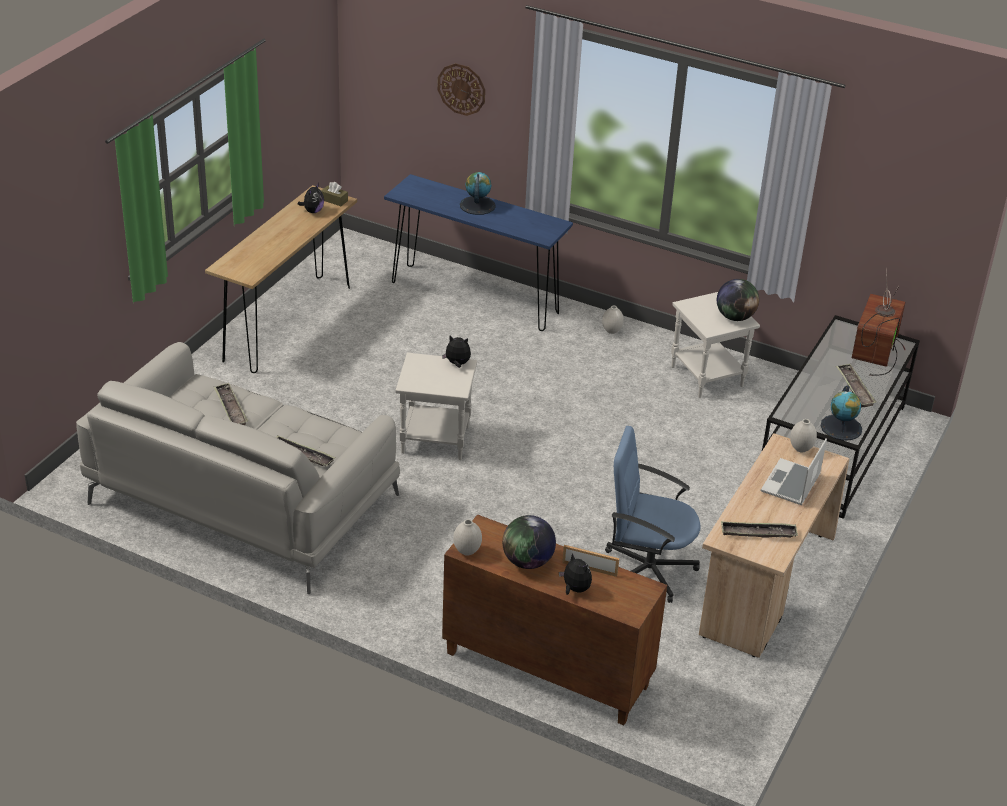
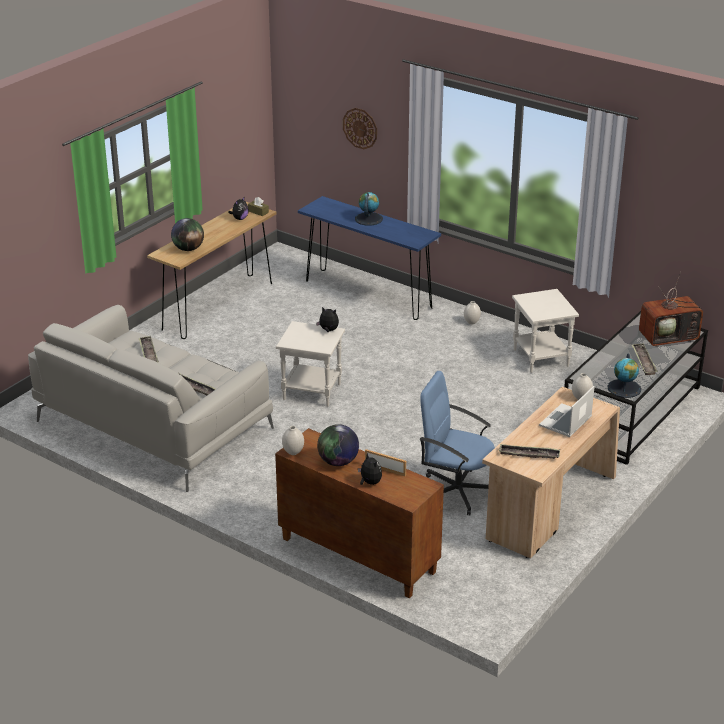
camera: 10 degrees right, 5 degrees down
(735, 317) = (560, 307): globe -> globe (188, 249)
(876, 352) = (669, 337): television -> television turned 135 degrees counterclockwise

